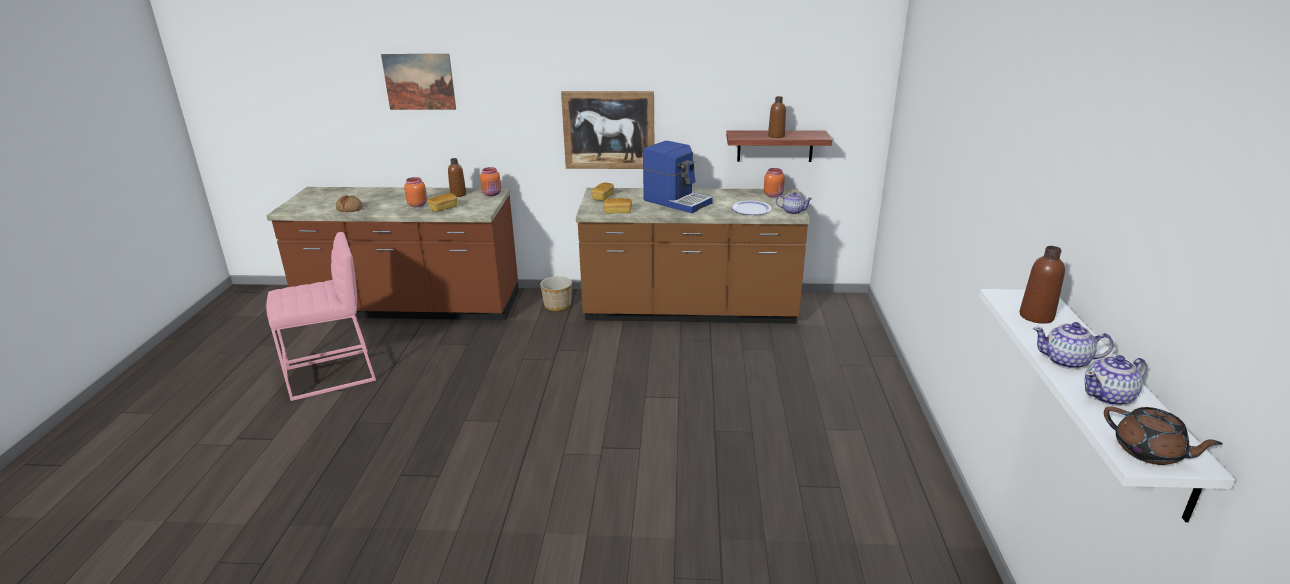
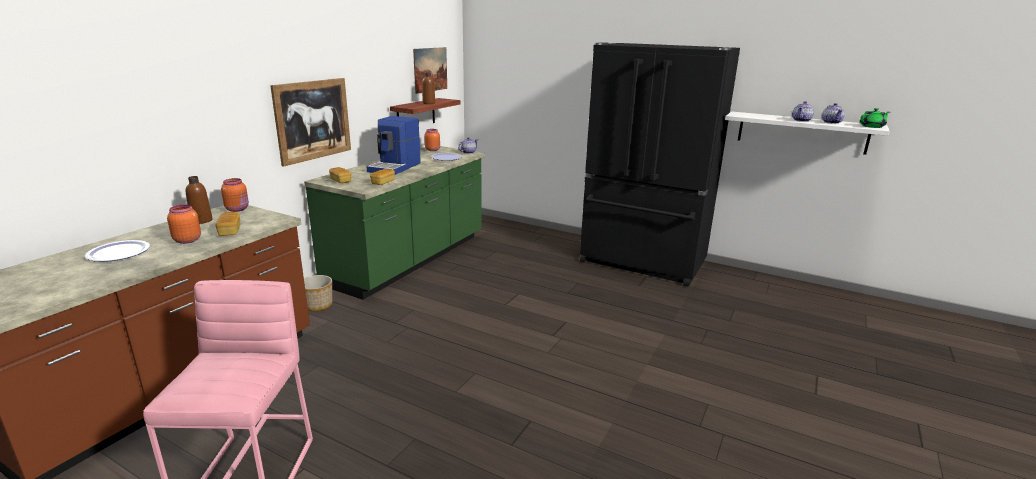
camera: 65 degrees left, 5 degrees down
(349, 208) = (104, 274): bread -> none
(385, 198) = (118, 252): none -> plate
(419, 82) = (103, 89): picture -> picture (430, 69)
(677, 201) = (395, 167): coffee machine -> coffee machine turned 135 degrees clockwise
(690, 310) = (409, 259): brown counter -> green counter
(885, 473) = (642, 262): none -> black fridge
(1036, 316) = (758, 116): brown bottle -> none
(1149, 452) = (872, 126): brown teapot -> green teapot

